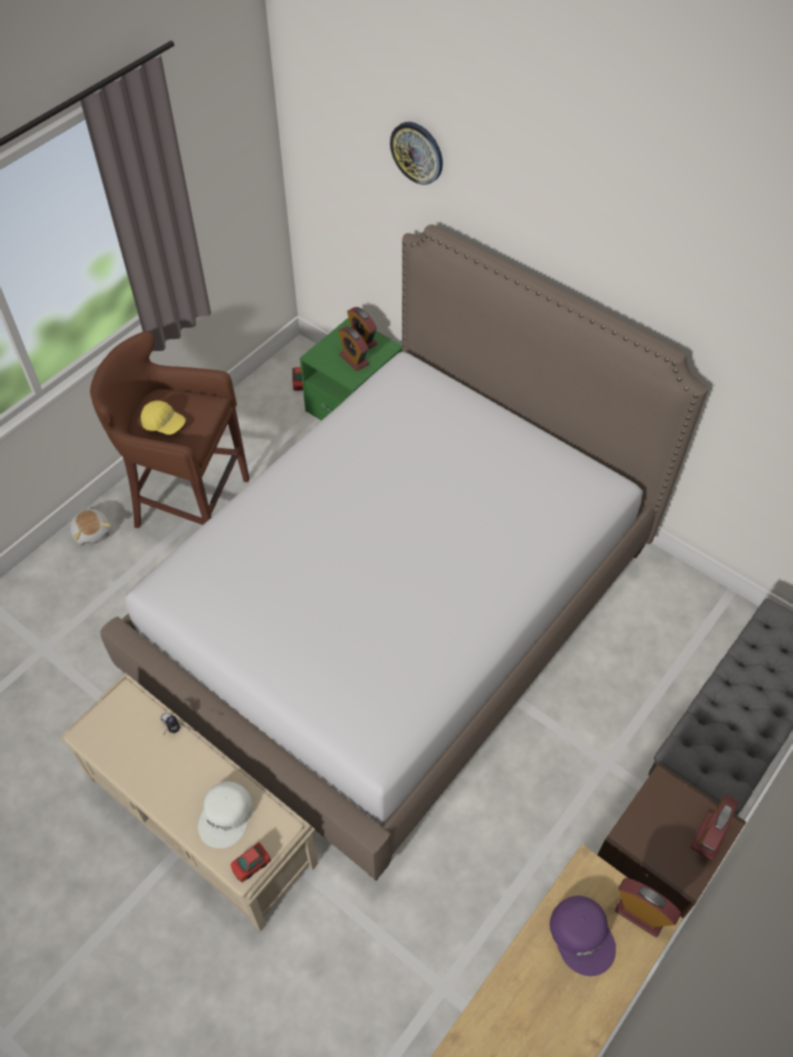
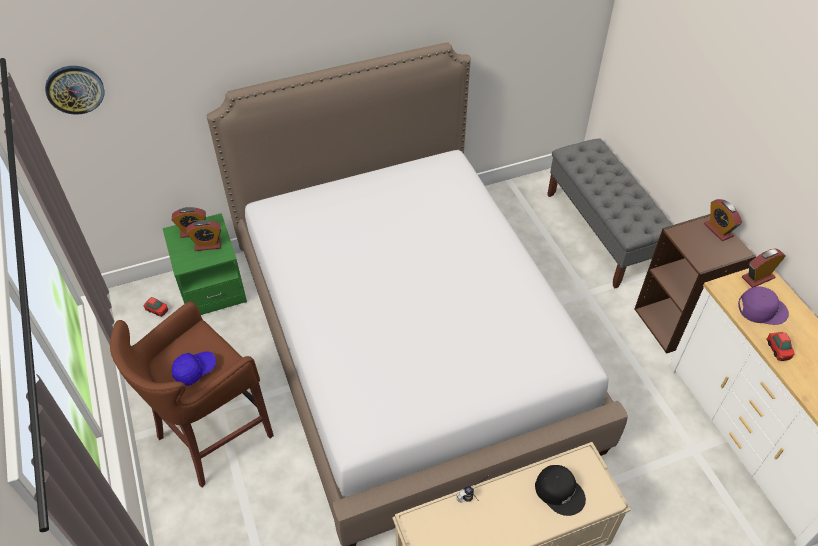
camera: 60 degrees left, 5 degrees down
(92, 532) = (180, 523): plush toy -> none
(164, 424) = (195, 370): yellow cap -> blue cap
(226, 816) = (560, 491): white cap -> black cap
(251, 865) = (606, 491): toy car -> toy car (778, 350)
(417, 152) = (188, 46): wall clock -> wall clock (75, 89)

